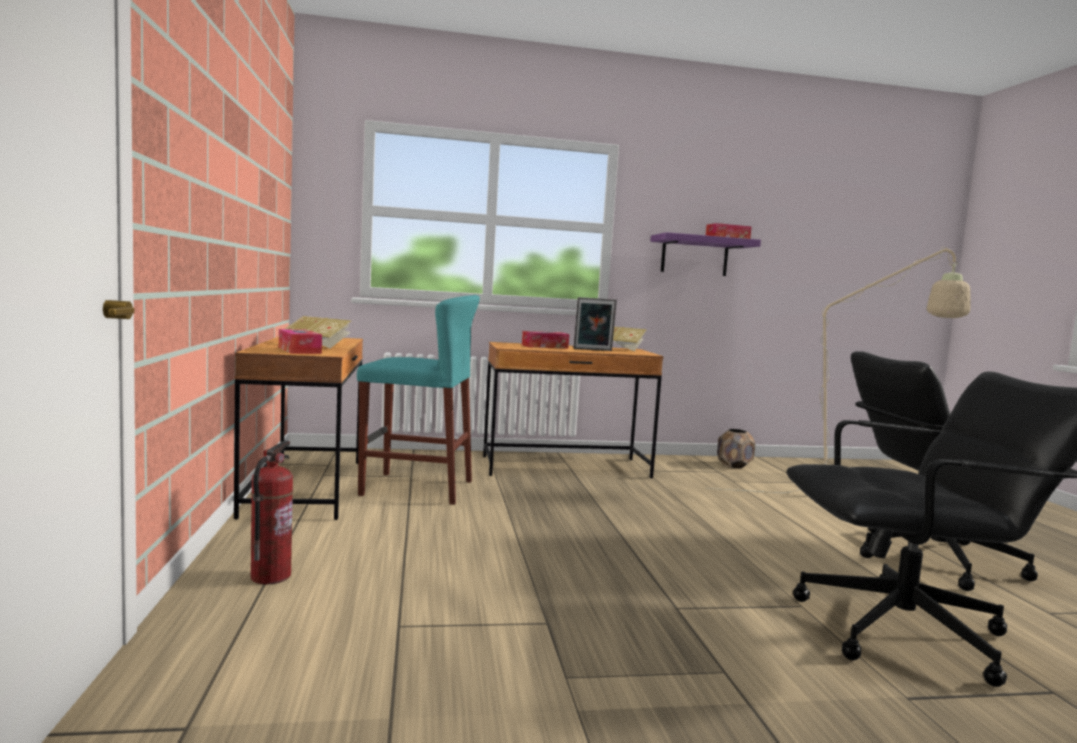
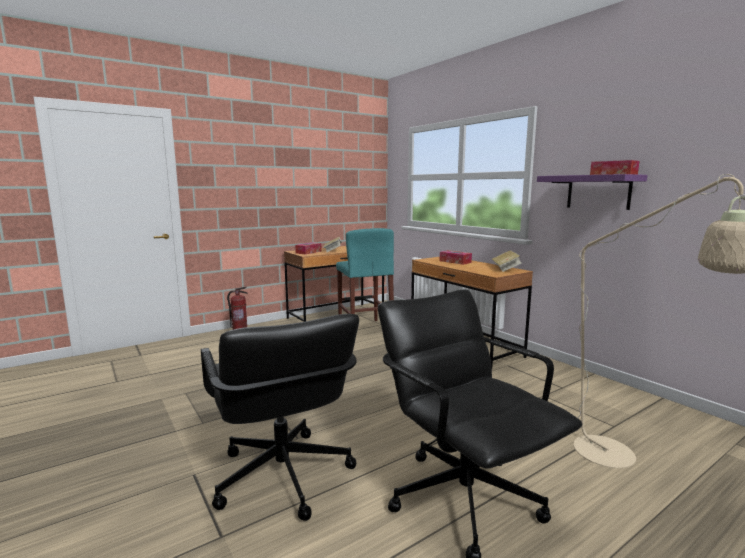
camera: 65 degrees right, 5 degrees up
(593, 350) = (473, 267): picture frame -> none
(734, 465) = (599, 391): brown planter -> none

